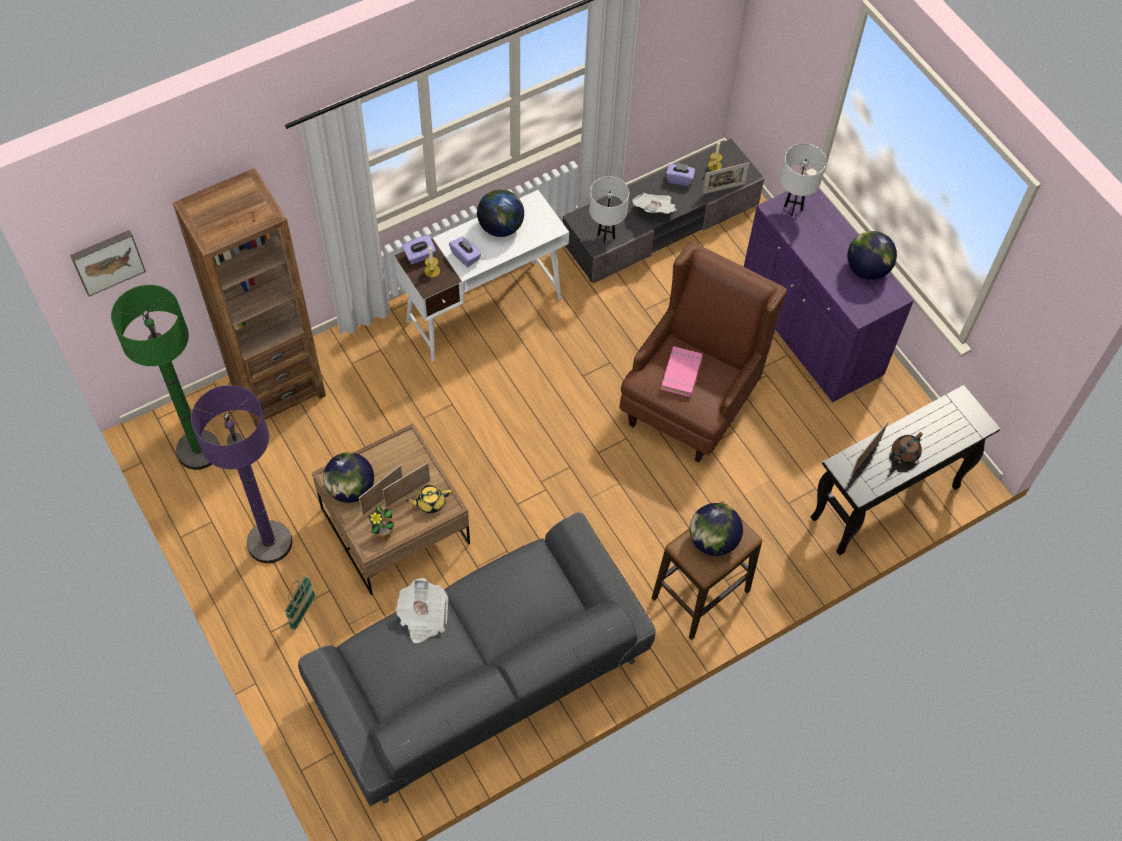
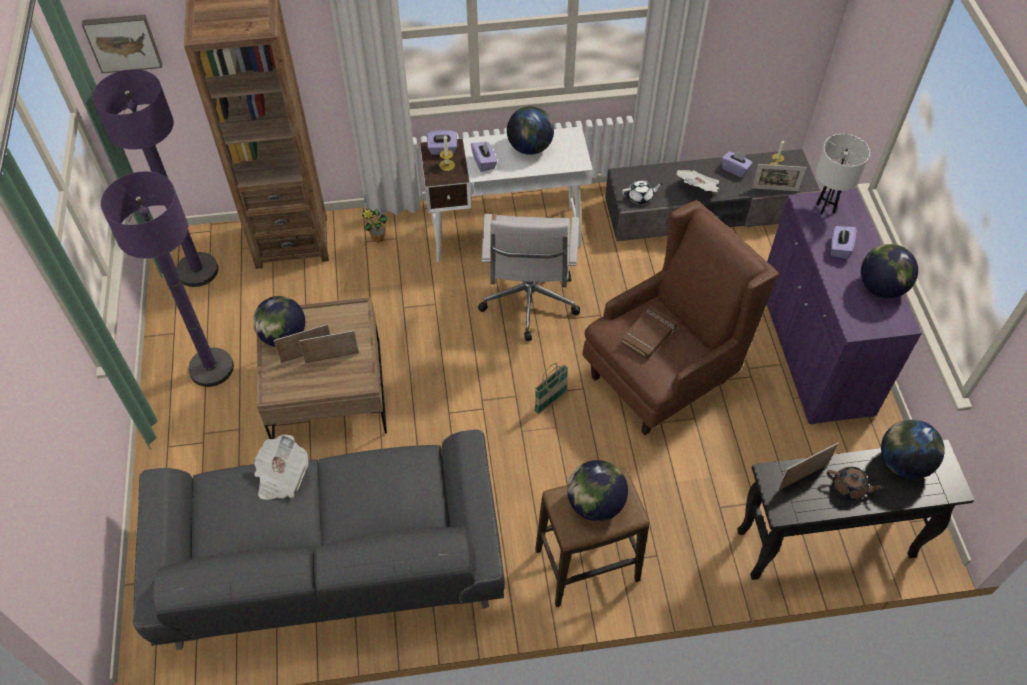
camera: 25 degrees right, 5 degrees down
(198, 450) = (197, 270): green floor lamp -> purple floor lamp
(303, 612) = (205, 440): basket -> basket (550, 402)
(384, 533) = (290, 386): potted plant -> potted plant (378, 238)
(430, 502) = (347, 373): yellow teapot -> none
(539, 374) = (529, 304): none -> white office chair
(606, 236) = (640, 197): white table lamp -> white teapot
(681, 374) = (648, 335): pink book -> brown book
(819, 243) = (839, 248): none -> purple tissue box
(904, 453) = (849, 488): brown teapot -> brown teapot turned 135 degrees counterclockwise
(936, 417) = (902, 462): none -> globe

